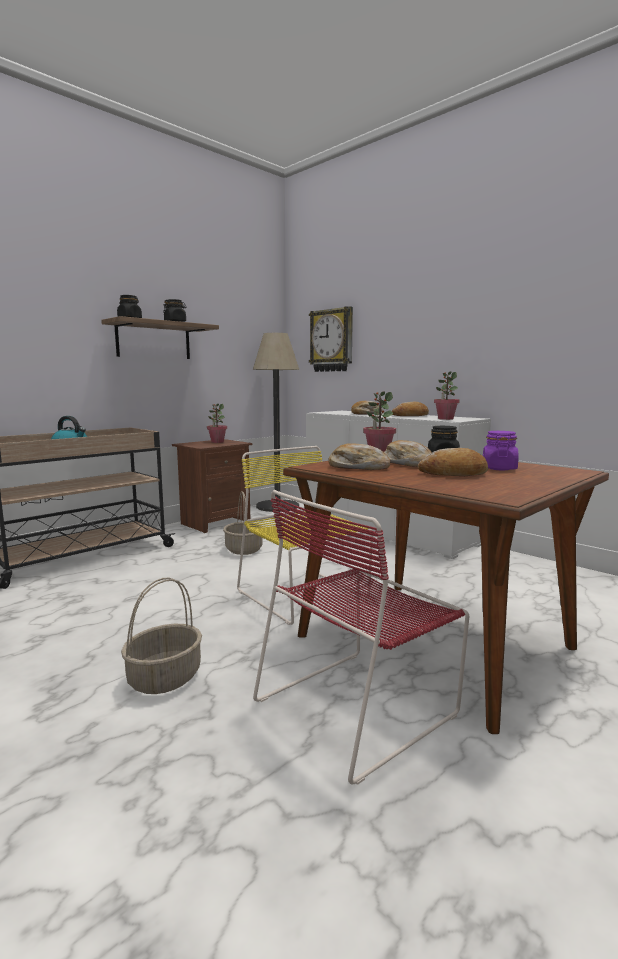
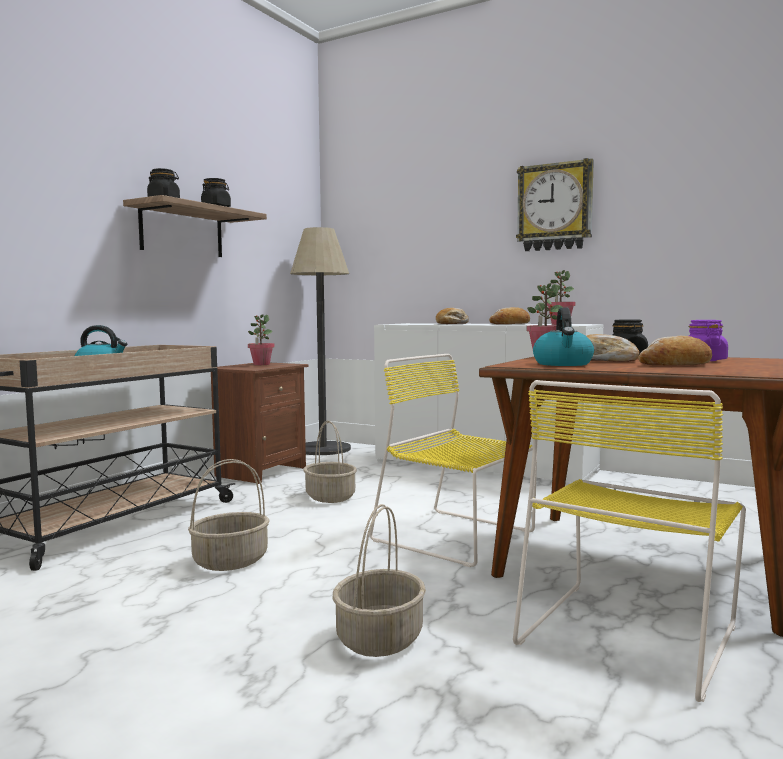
camera: 15 degrees left, 5 degrees down
(127, 596) = (231, 561): none -> basket
(332, 340) = (390, 239): wall clock -> wall clock (555, 207)
(358, 467) = (563, 364): bread -> kettle
(360, 705) = (630, 631): red chair -> yellow chair

